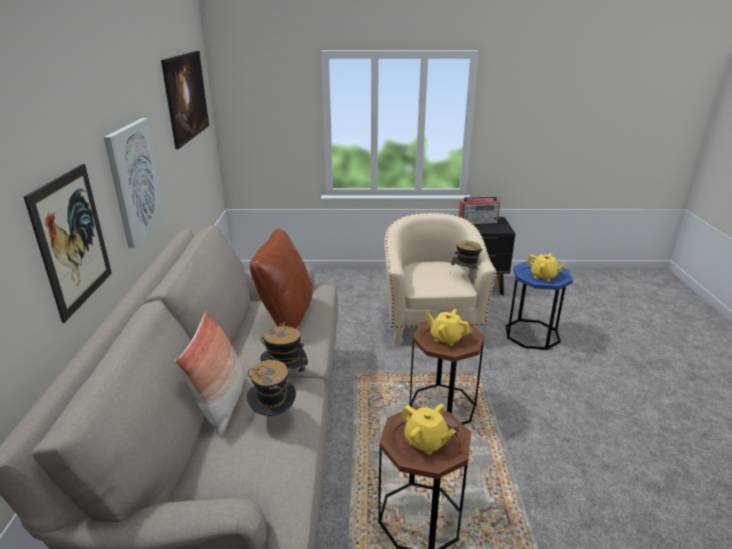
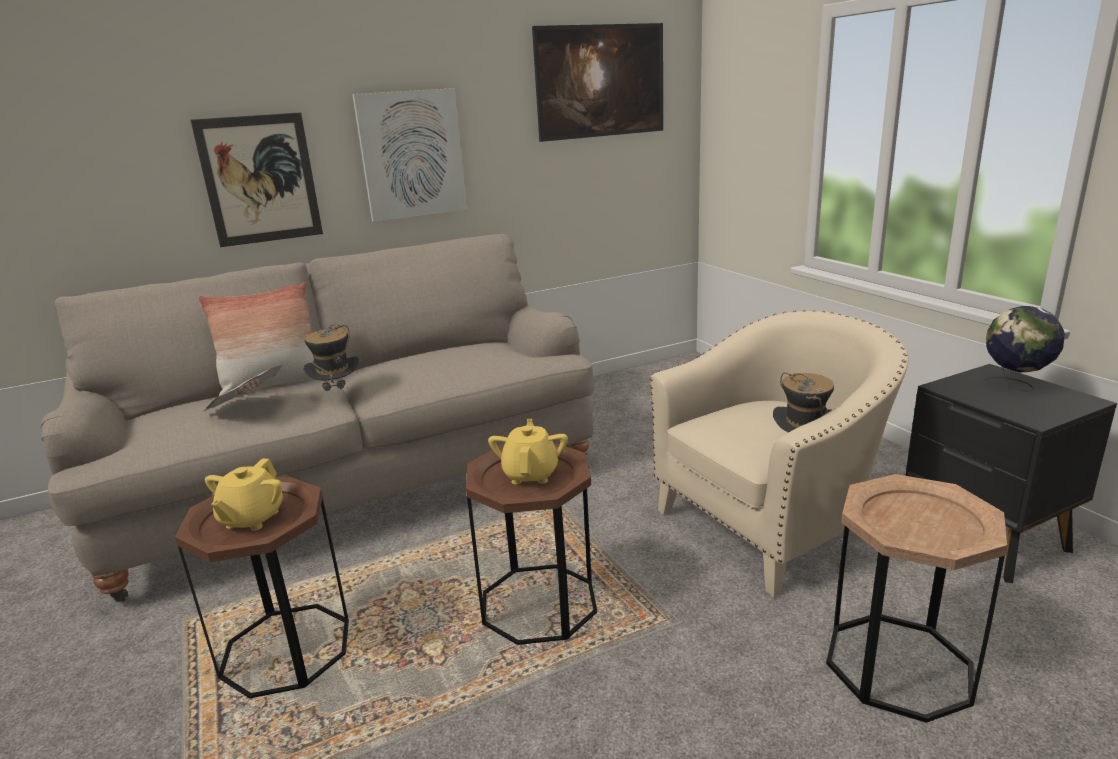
camera: 65 degrees right, 5 degrees down
(273, 417) = (247, 408): hat -> newspaper
(286, 315) = (465, 358): brown pillow -> none
(478, 222) = (1015, 386): radio -> globe
(532, 334) = (898, 664): blue side table -> brown side table
(543, 276) = (921, 523): yellow teapot -> none

